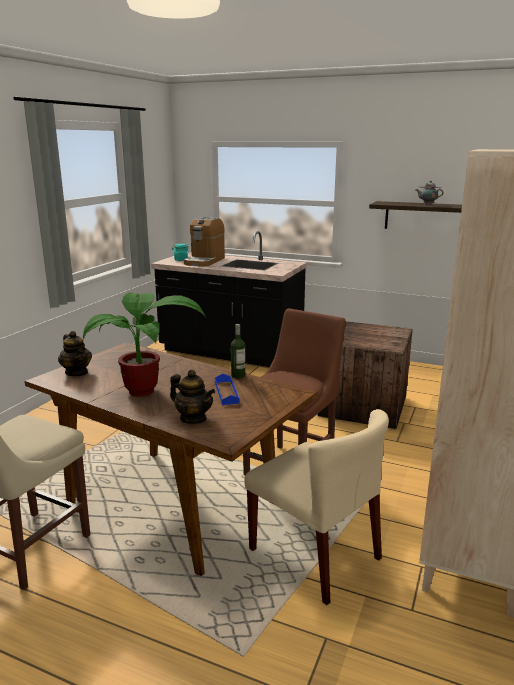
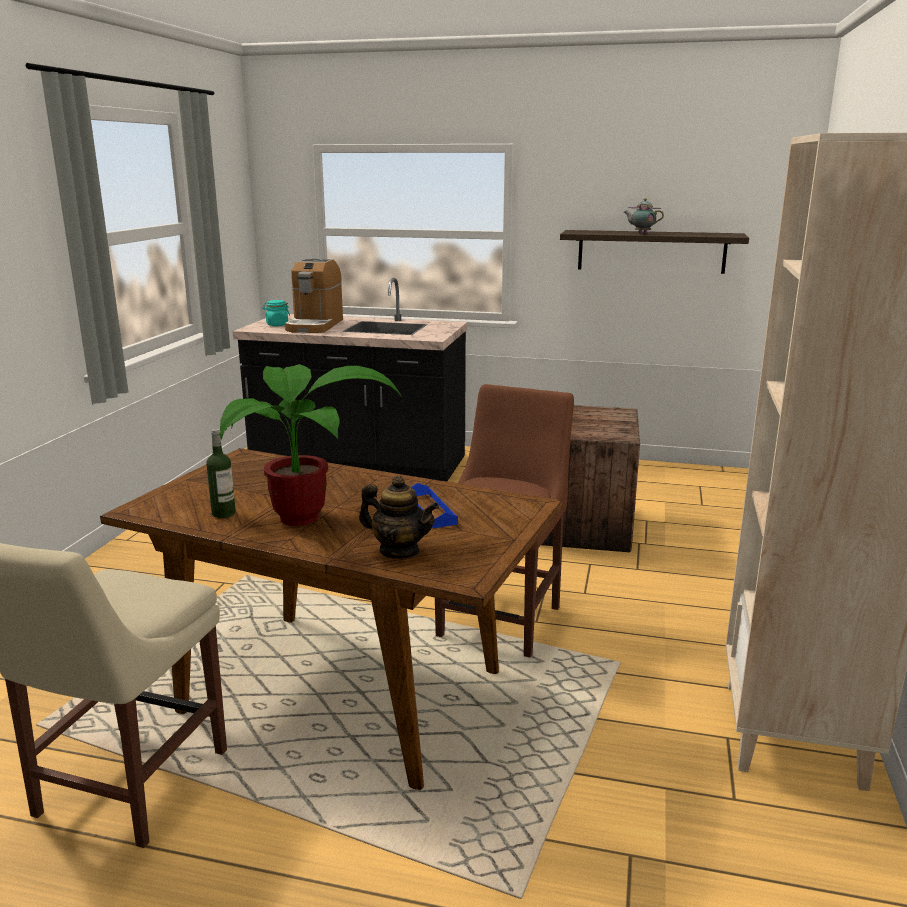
camera: 10 degrees left, 0 degrees up
(77, 372) = (182, 497): teapot -> none
(238, 375) = (436, 485): bottle -> bottle (223, 513)
(315, 554) = (576, 738): beige chair -> none

